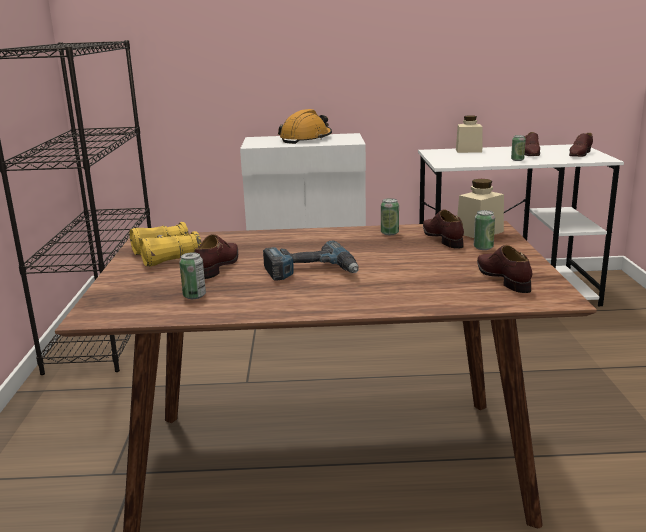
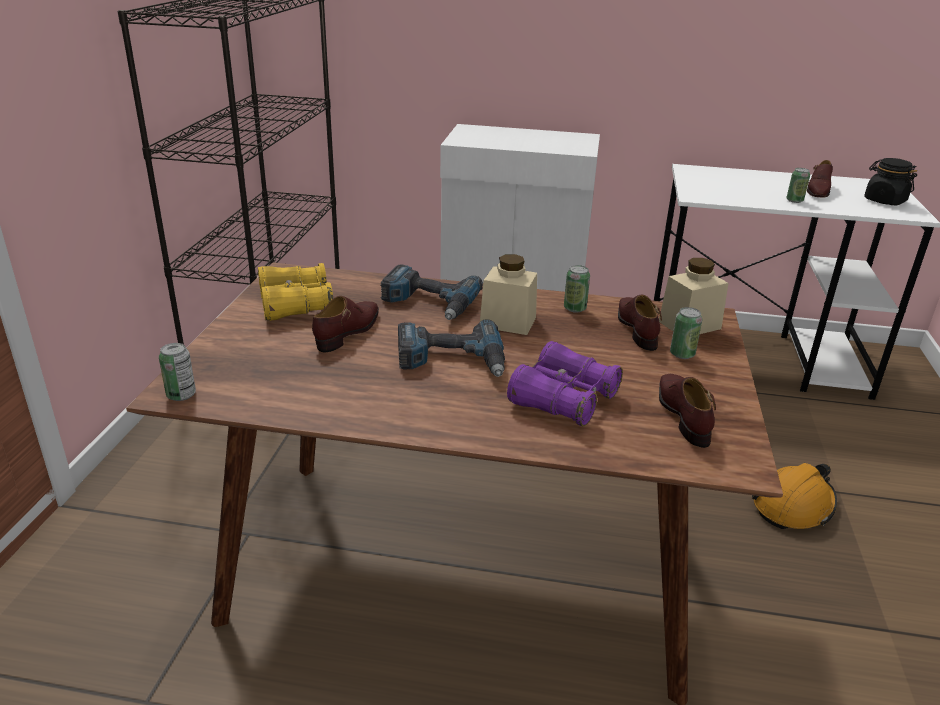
camera: 10 degrees right, 10 degrees up
(194, 296) = (299, 379): can -> can (181, 395)
(274, 242) = (428, 303): none -> power drill
(306, 139) = (528, 137): orange hard hat -> orange hard hat (793, 506)
(410, 281) = (563, 399): none -> purple binoculars
(468, 150) = (737, 174): beige jar -> beige jar (508, 322)
(579, 154) = (884, 201): brown shoe -> black jar

